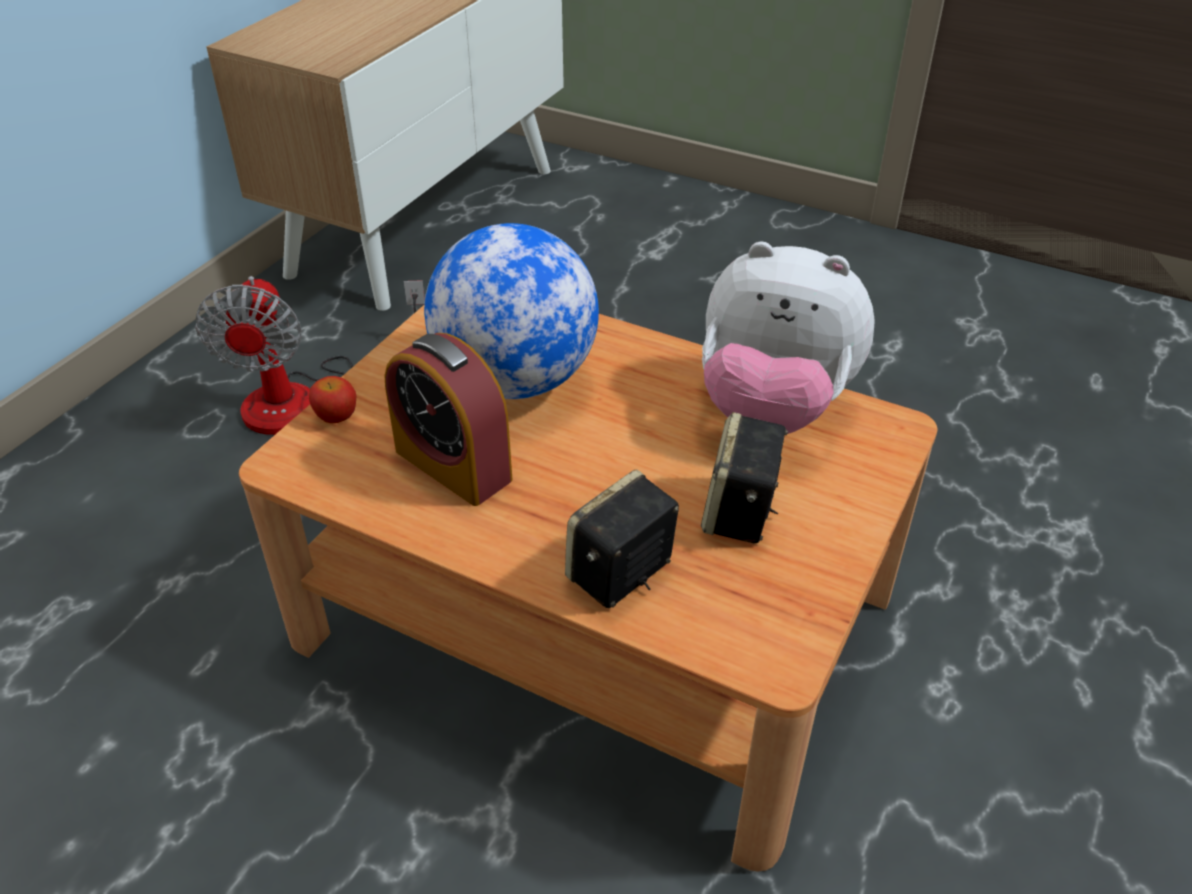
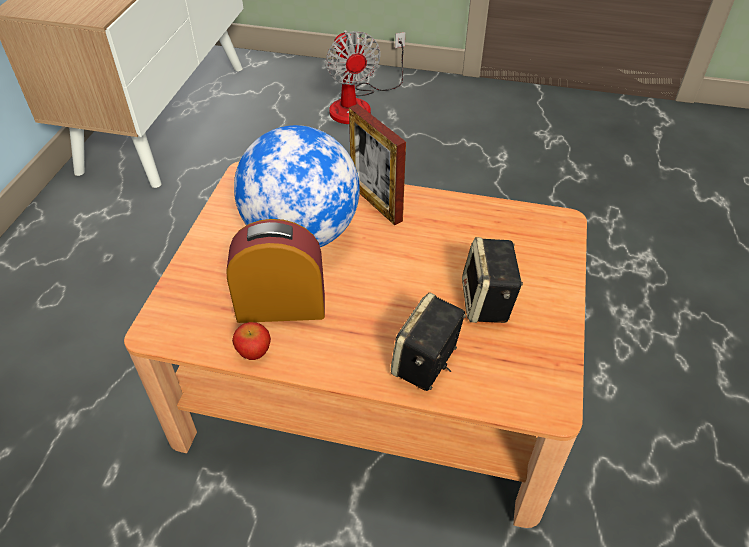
camera: 15 degrees left, 5 degrees up
(306, 398) = (122, 262): fan -> fan (359, 104)
(336, 417) = (182, 286): apple -> apple (254, 352)
(453, 465) = (281, 306): alarm clock -> alarm clock turned 150 degrees clockwise
(634, 357) = (376, 203): none -> picture frame
(772, 410) = (480, 224): plush toy -> none

